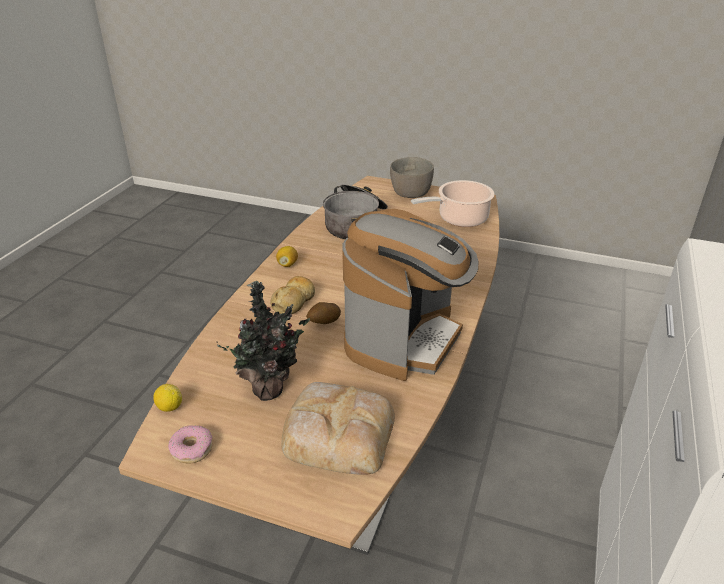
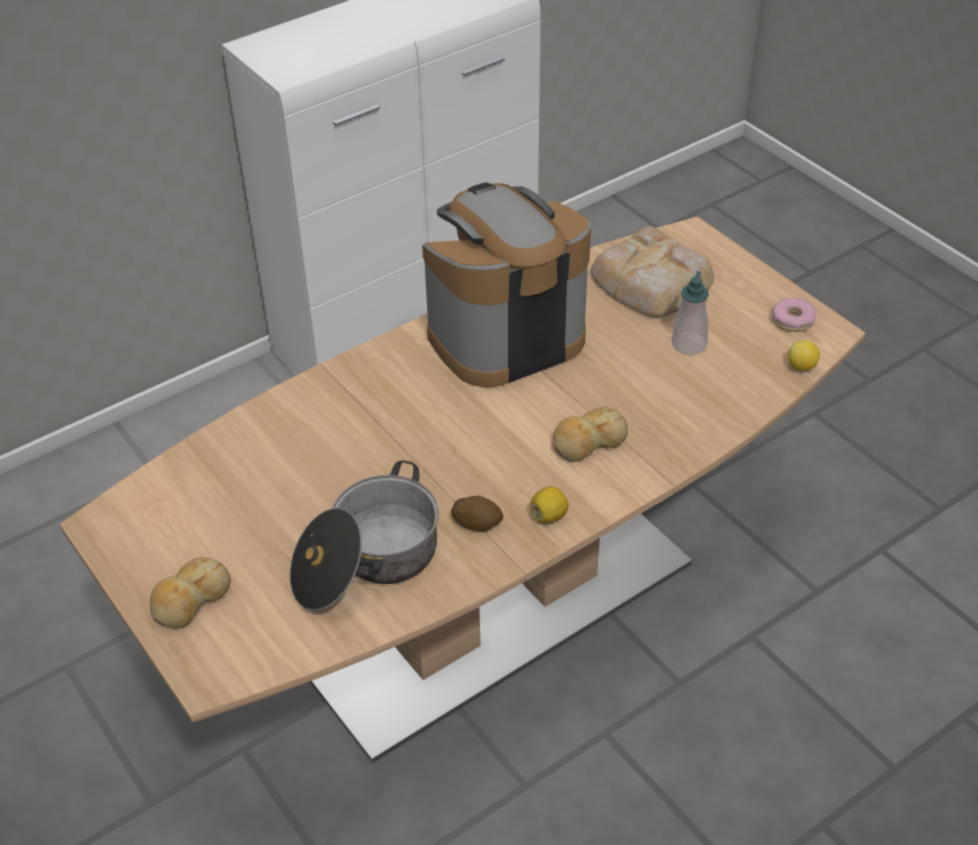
camera: 145 degrees left, 10 degrees up
(270, 388) = (688, 344): potted plant -> soap dispenser
(324, 321) = (574, 397): potato -> potato (477, 523)
(410, 194) = (190, 601): grey bowl -> bread
(460, 219) = (199, 491): cooking pot -> none

